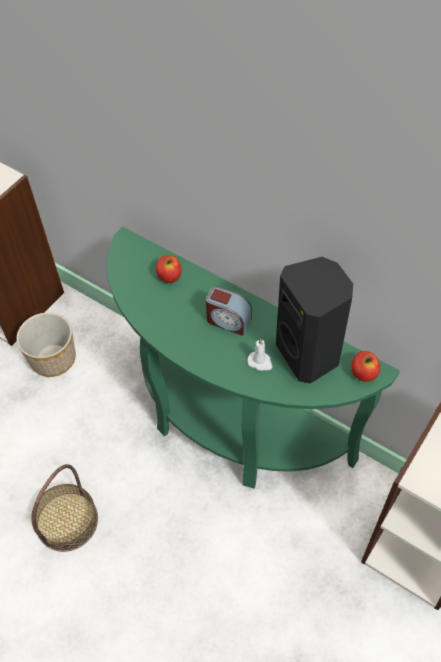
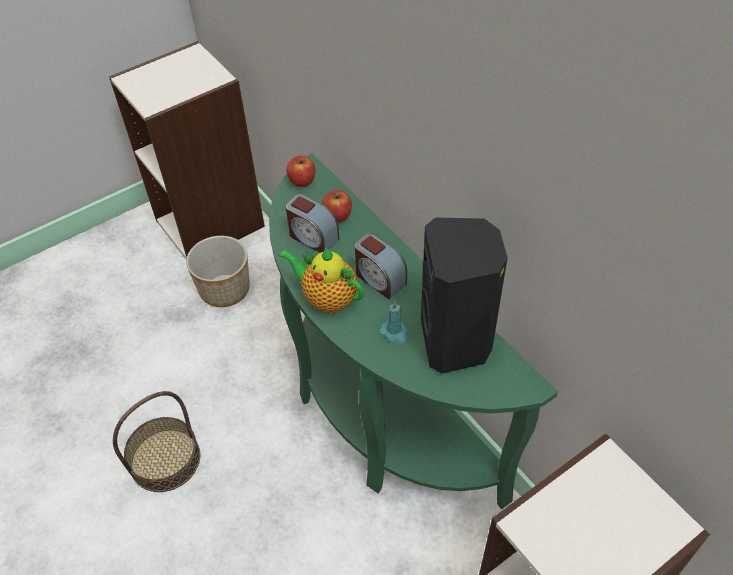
camera: 20 degrees right, 5 degrees down
(158, 301) = (313, 237): none -> alarm clock
(193, 349) = (327, 298): none -> teapot
(260, 362) = (395, 333): white candle -> turquoise candle
(363, 373) = (511, 381): apple -> apple (302, 181)

